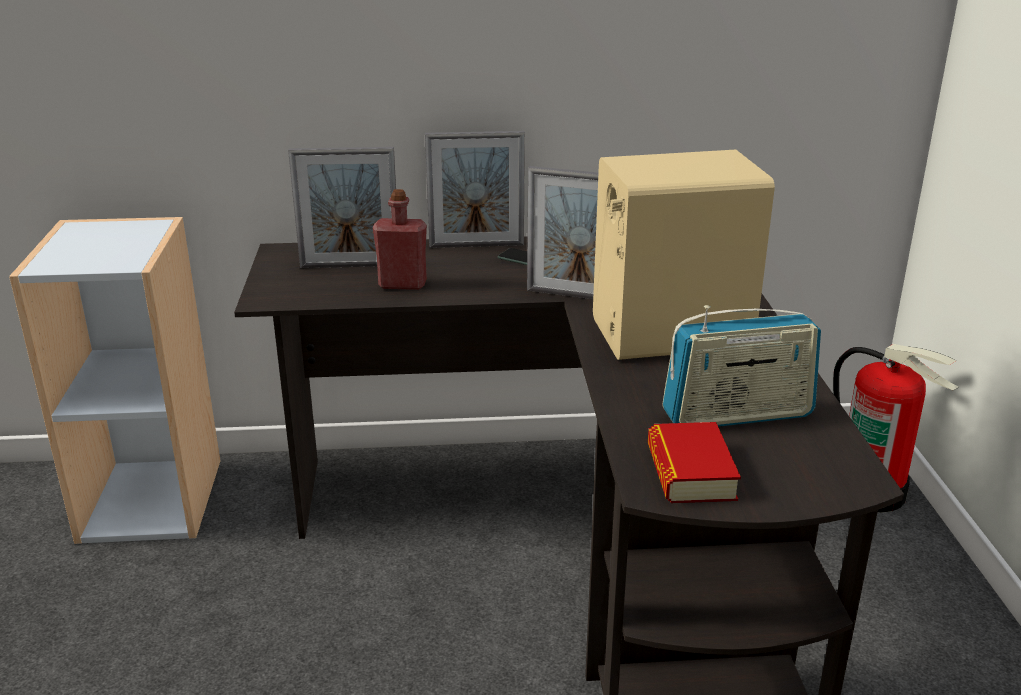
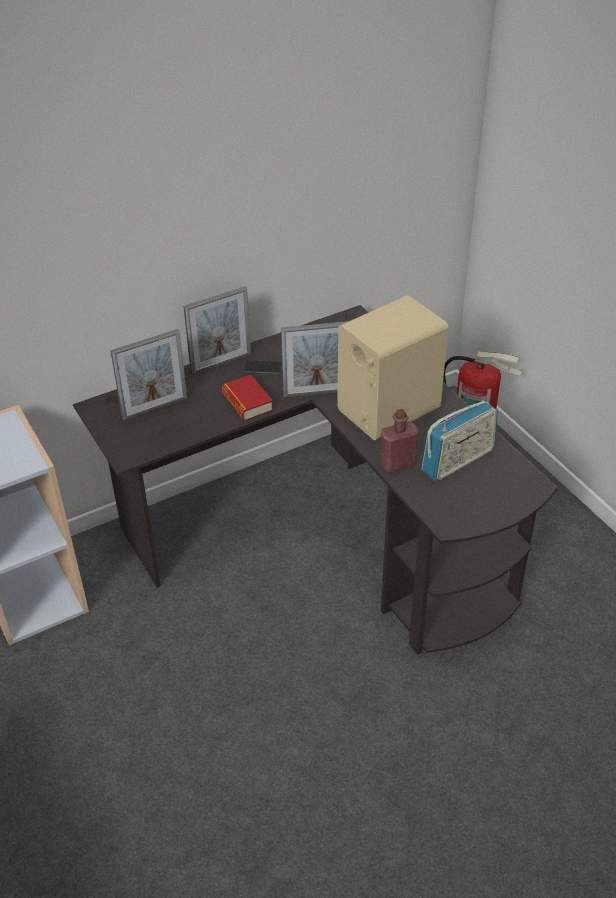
camera: 25 degrees left, 15 degrees up
(402, 284) = (203, 415): red bottle -> red bottle (397, 464)
(690, 472) = (458, 508): book -> book (247, 402)

